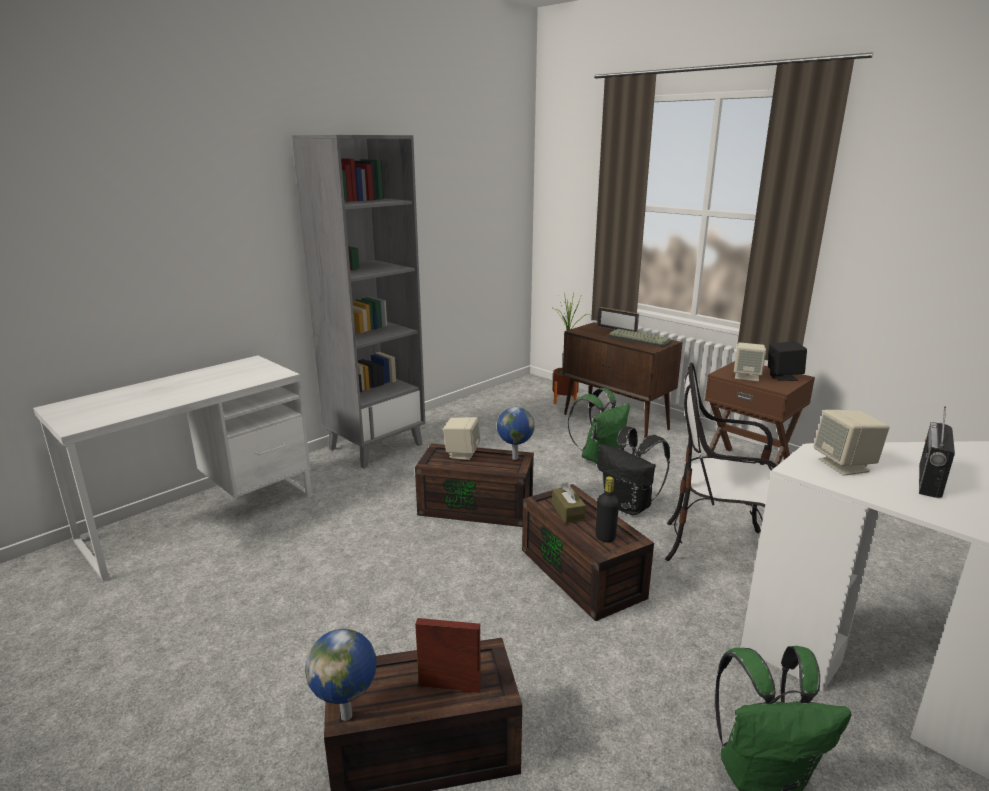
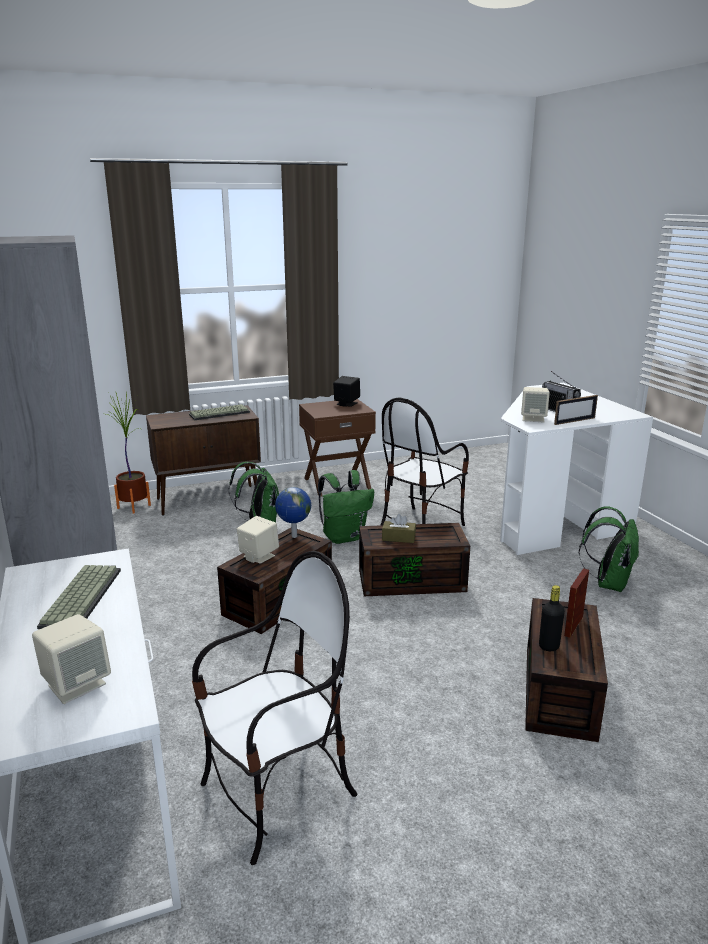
camera: 65 degrees left, 0 degrees up
(211, 588) = (278, 795): none -> chair
(221, 380) = (80, 597): none -> keyboard
(348, 715) = (590, 670): globe -> none
(605, 537) = (440, 535): black bottle -> black bottle (549, 646)
(616, 330) = (183, 414): picture frame -> picture frame (574, 421)
(629, 506) = (344, 537): black backpack -> green backpack
(747, 376) = (334, 411): beige speaker -> beige speaker (77, 684)

